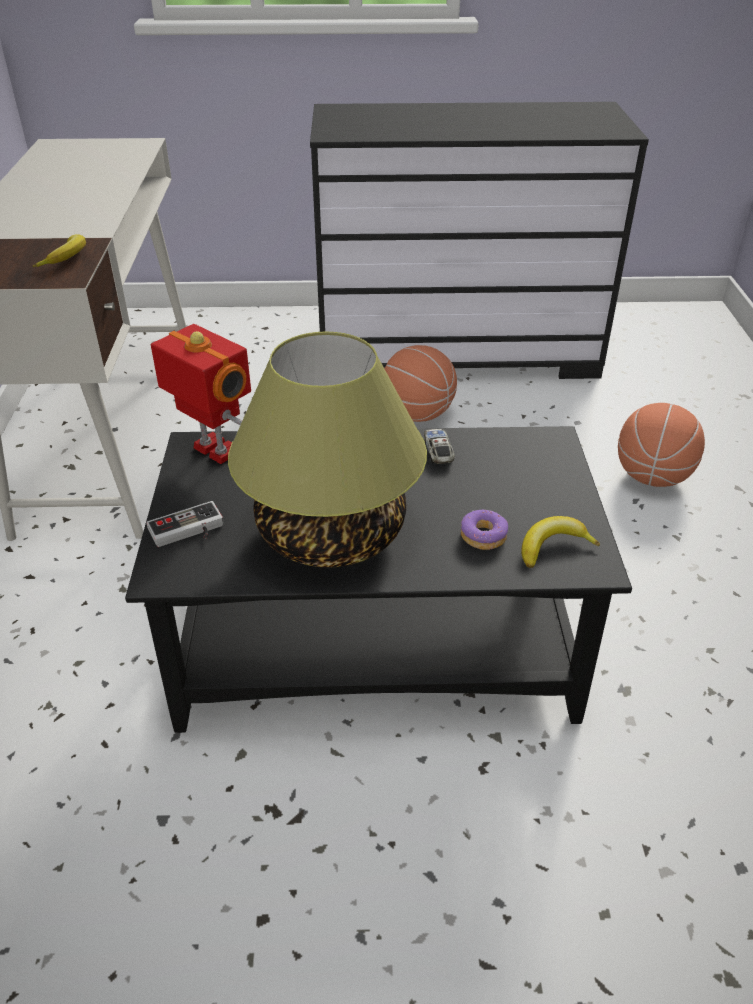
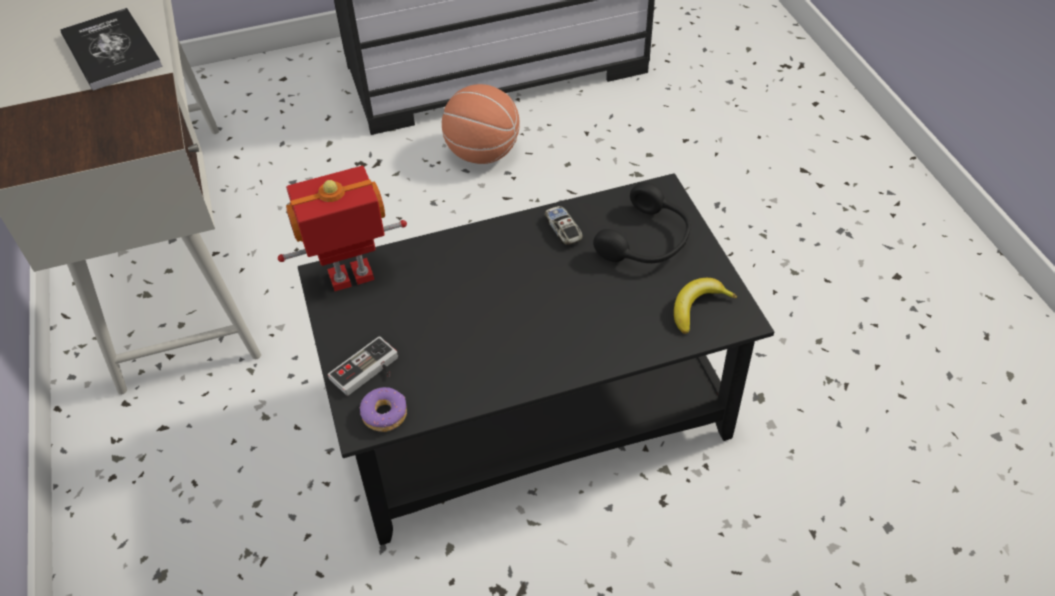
camera: 15 degrees left, 10 degrees up
(67, 258) = (141, 111): banana -> none
(71, 217) = (111, 51): none -> book
(214, 451) = (352, 278): toy robot -> toy robot turned 45 degrees counterclockwise
(329, 533) = (499, 342): table lamp -> none
(484, 536) = (636, 311): donut -> donut (385, 414)
(521, 478) = (647, 241): none -> black headphones
(652, 477) = (725, 176): basketball -> none

